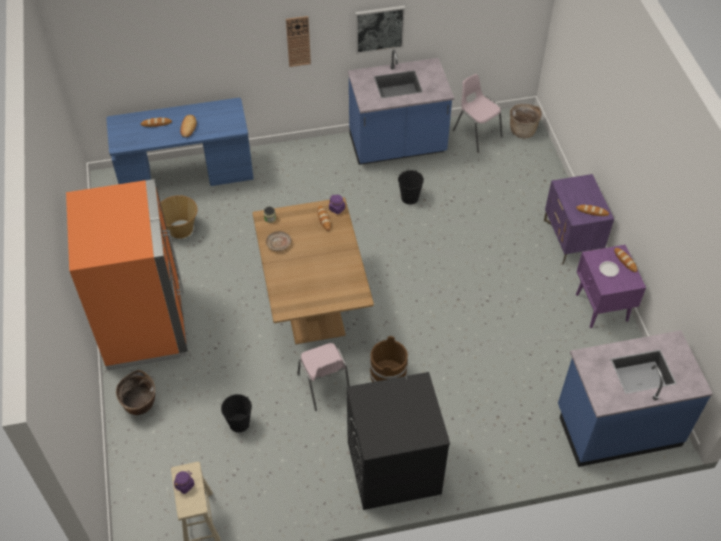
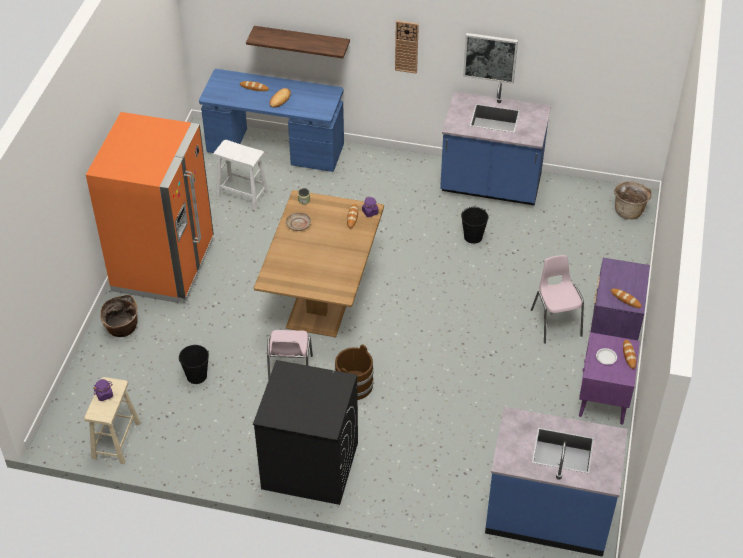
camera: 25 degrees right, 5 degrees down
(180, 229) = (242, 194): basket -> white stool
(193, 65) = (302, 41): none -> shelf
(476, 133) = (579, 199): pink chair -> pink chair (555, 322)

